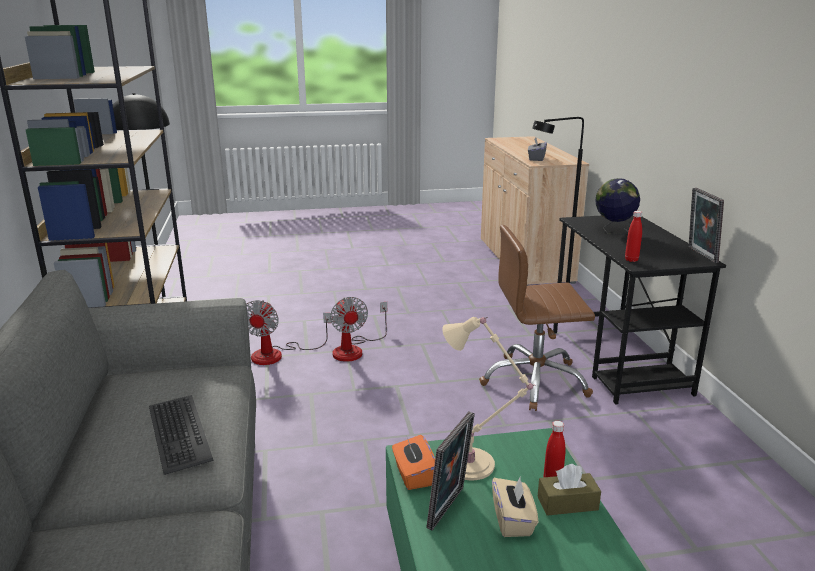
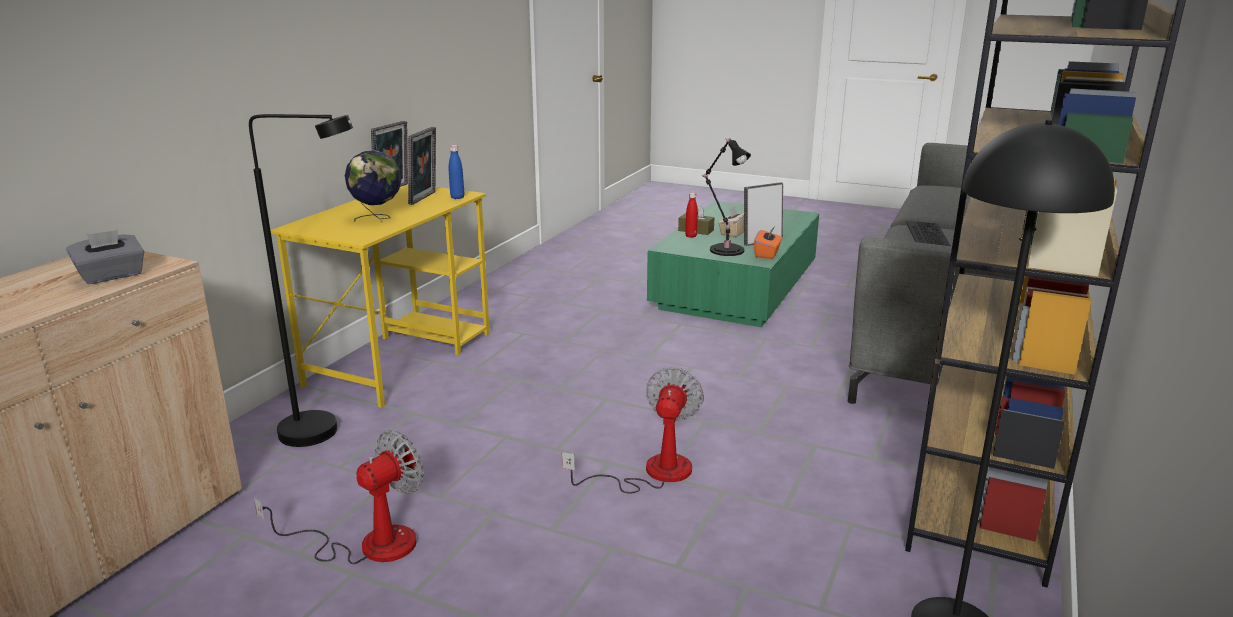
camera: 145 degrees left, 0 degrees up
(277, 354) = (767, 505): fan -> fan (368, 544)
(474, 465) = (725, 249): beige table lamp -> black table lamp
(535, 381) = (515, 368): brown office chair -> none
(619, 361) = (402, 358): black desk -> yellow desk
(631, 260) = (457, 197): red bottle -> blue bottle
(648, 253) = (425, 198): none -> picture frame

